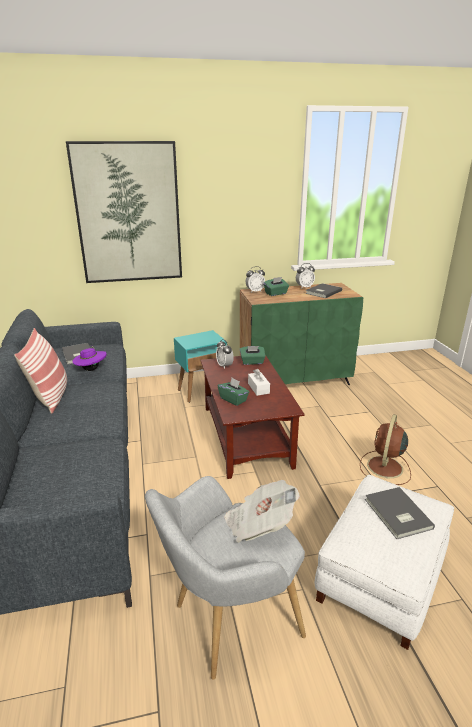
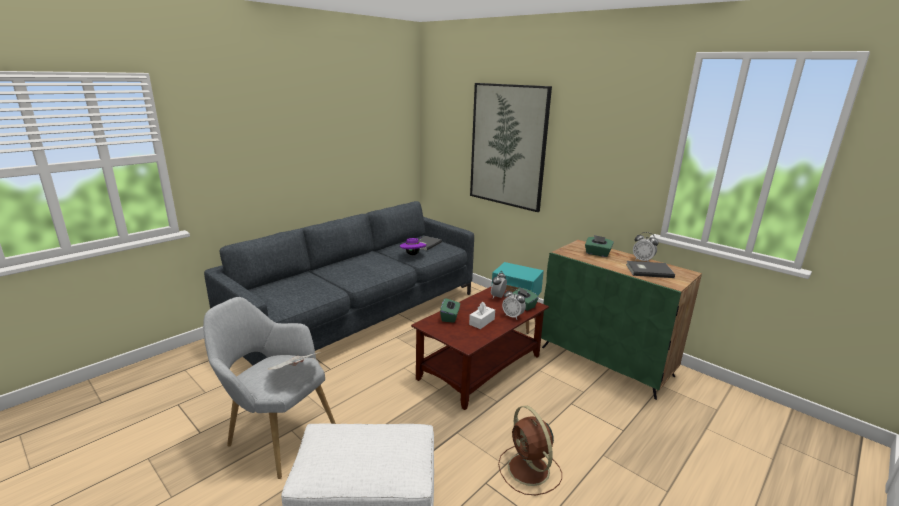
camera: 55 degrees right, 5 degrees down
(51, 396) = (366, 257): pillow -> none
(255, 291) = (584, 245): alarm clock -> alarm clock (513, 316)
(384, 468) = (529, 470): brown fan -> brown fan turned 105 degrees counterclockwise
(397, 514) = (371, 449): grey book -> none

